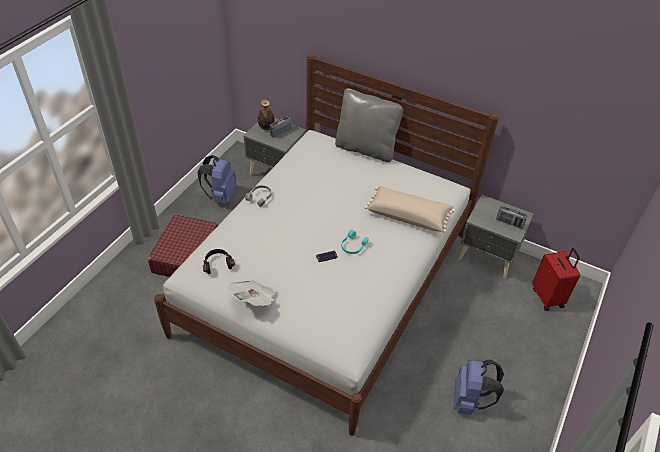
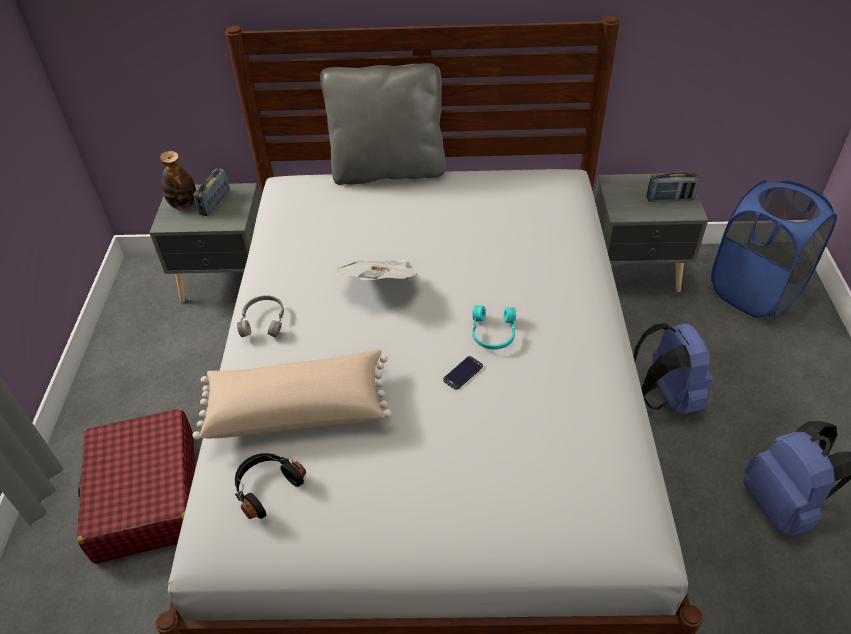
camera: 25 degrees left, 0 degrees up
(221, 196) = (151, 359): blue backpack -> blue backpack (664, 397)
(255, 300) = (392, 524): newspaper -> newspaper (381, 284)
(408, 215) = (539, 244): beige pillow -> beige pillow (297, 408)
(548, 297) = (754, 292): red suitcase -> blue laundry basket

